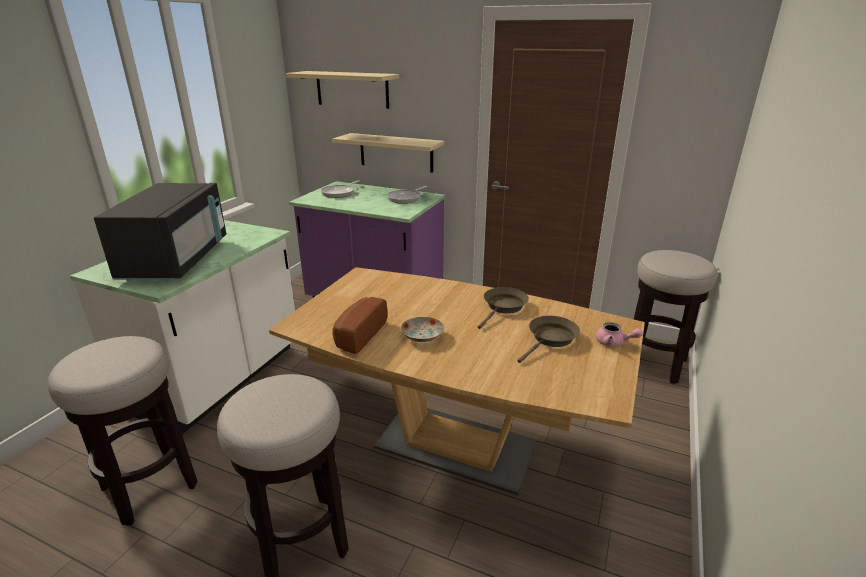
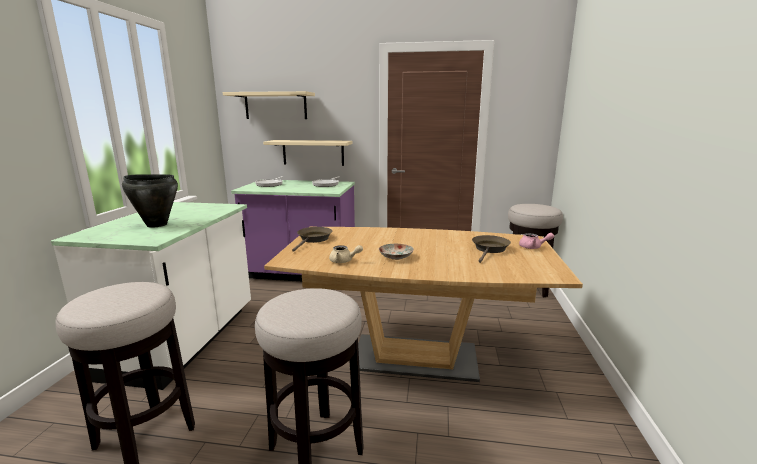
camera: 15 degrees left, 10 degrees down
(177, 260) = (156, 225): black microwave -> black cooking pot
(358, 335) = (344, 261): bread -> beige teapot
(503, 307) = (442, 237): brown frying pan -> brown frying pan (313, 239)

